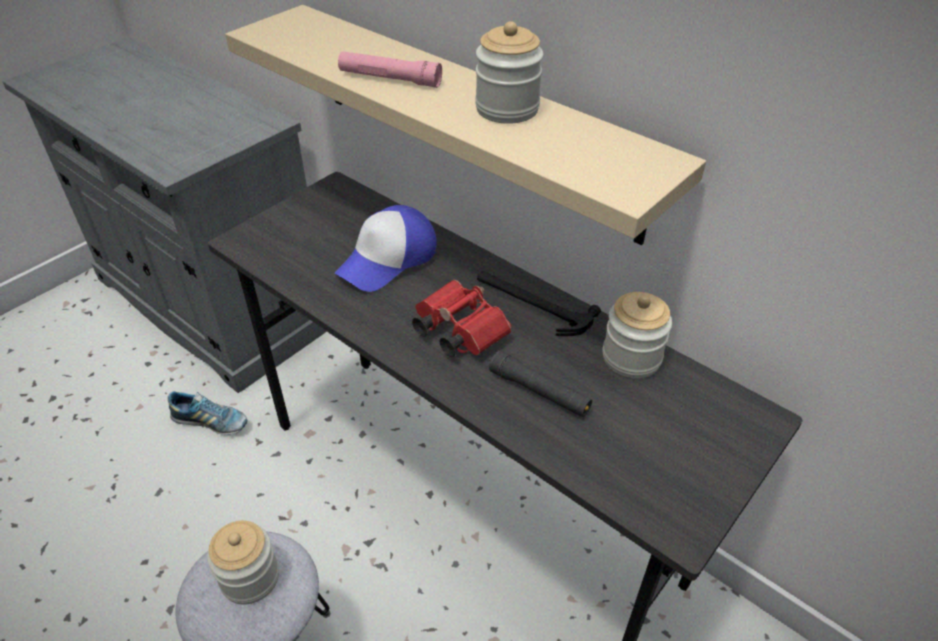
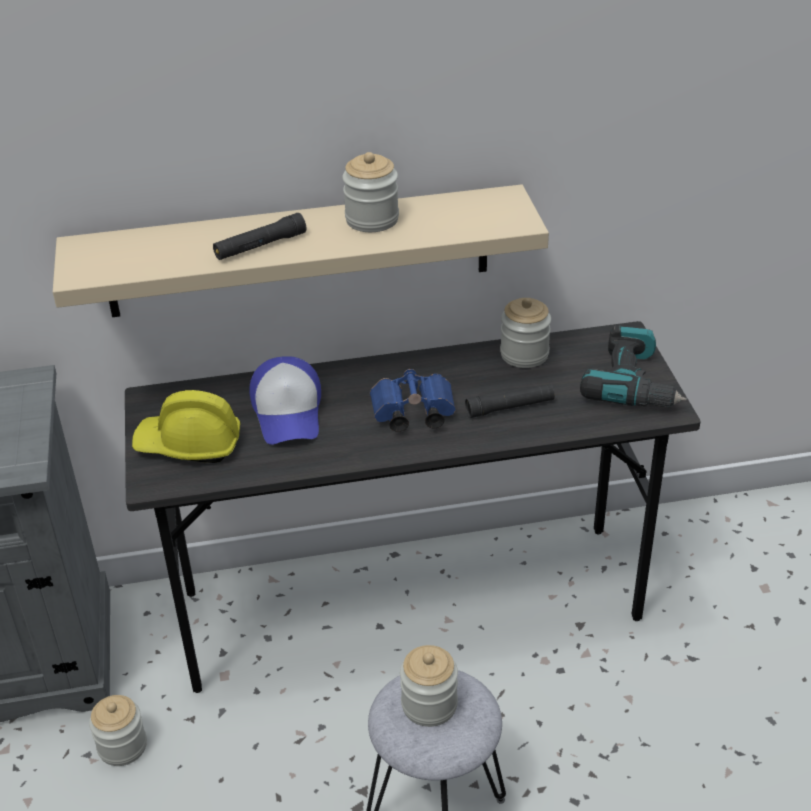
camera: 50 degrees left, 5 degrees down
(211, 422) = (122, 746): shoe -> jar
(299, 233) = (189, 445): none -> yellow hard hat
(389, 79) = (260, 246): pink flashlight -> black flashlight
(457, 331) = (411, 415): red binoculars -> blue binoculars
(532, 304) = (425, 368): hammer -> none
(689, 471) = (634, 383): none -> power drill

